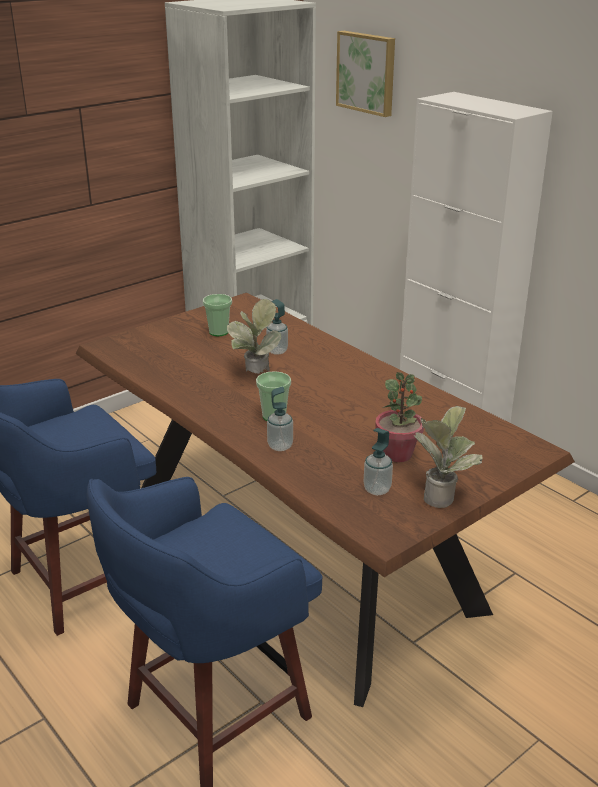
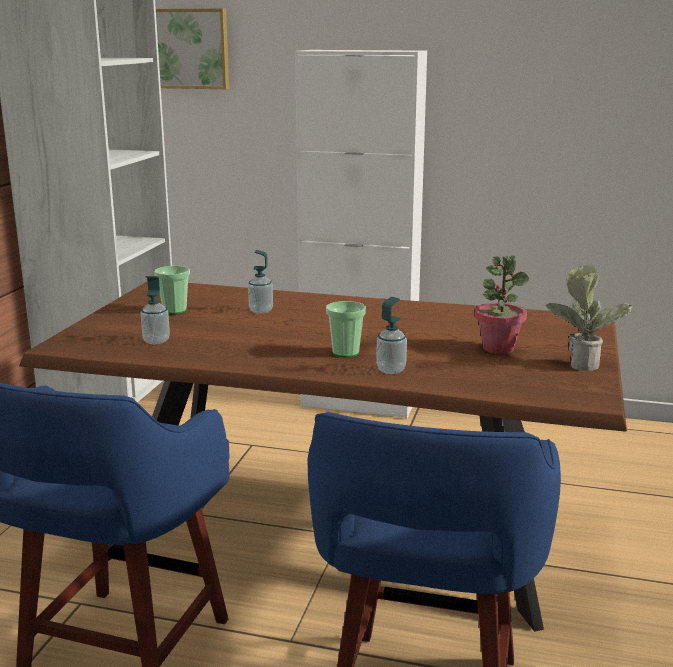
camera: 35 degrees left, 10 degrees down
(254, 376) = (272, 331): potted plant -> none
(377, 489) = (526, 373): soap dispenser -> soap dispenser (156, 341)

